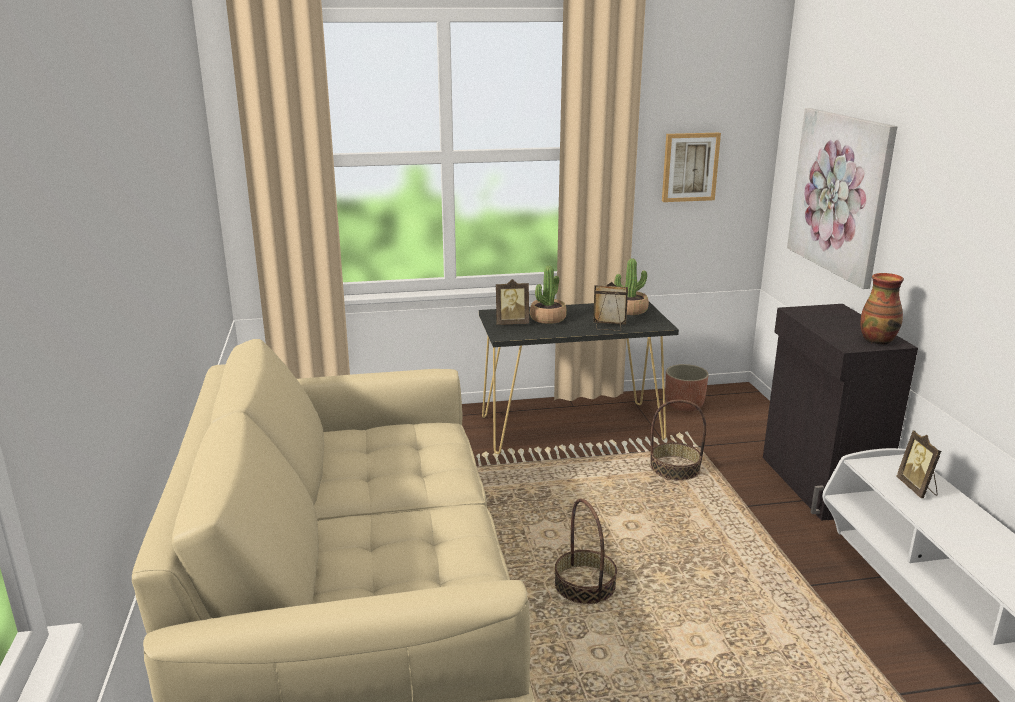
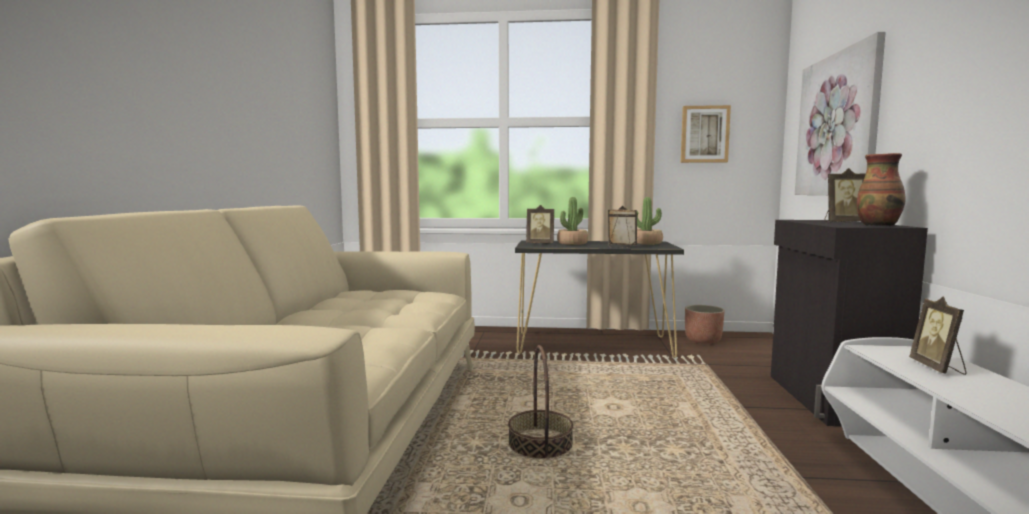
camera: 15 degrees right, 15 degrees down
(675, 469) = (677, 375): basket -> none
(845, 325) = (843, 222): none -> picture frame

